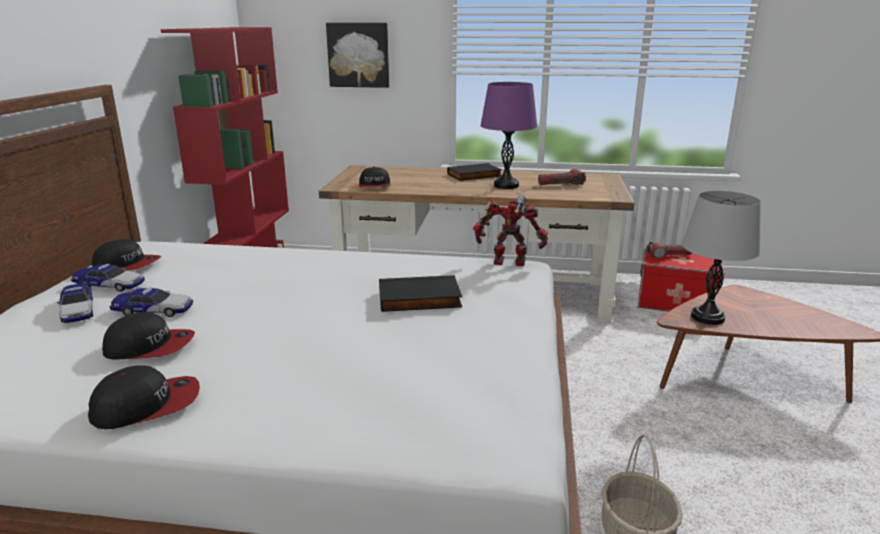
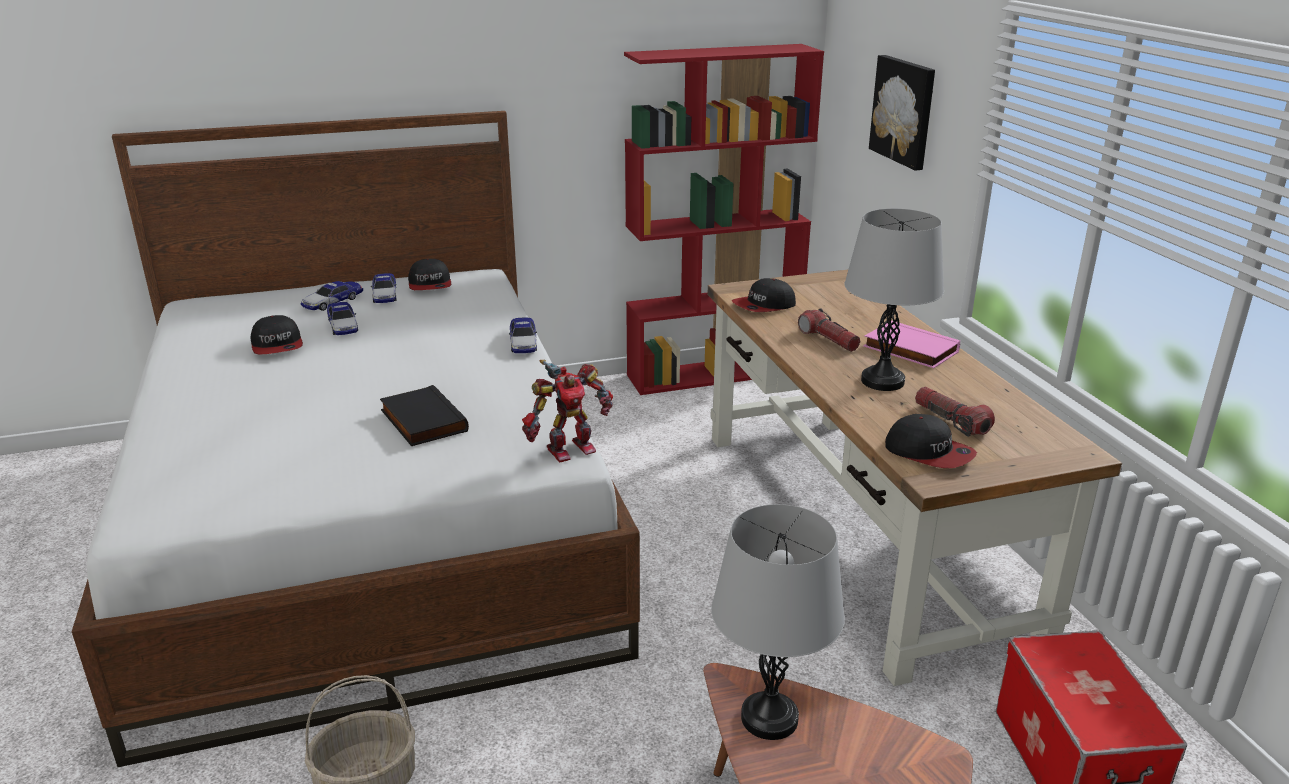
camera: 65 degrees right, 5 degrees up
(147, 405) = (190, 374): cap -> cap (929, 452)
(316, 251) = (523, 342): none -> toy car
(474, 175) = (909, 350): black book -> pink book
(506, 185) = (882, 381): purple table lamp -> grey table lamp
(509, 262) = (569, 448): toy robot -> toy robot turned 75 degrees clockwise
(668, 256) = (1092, 665): flashlight -> flashlight (828, 339)

